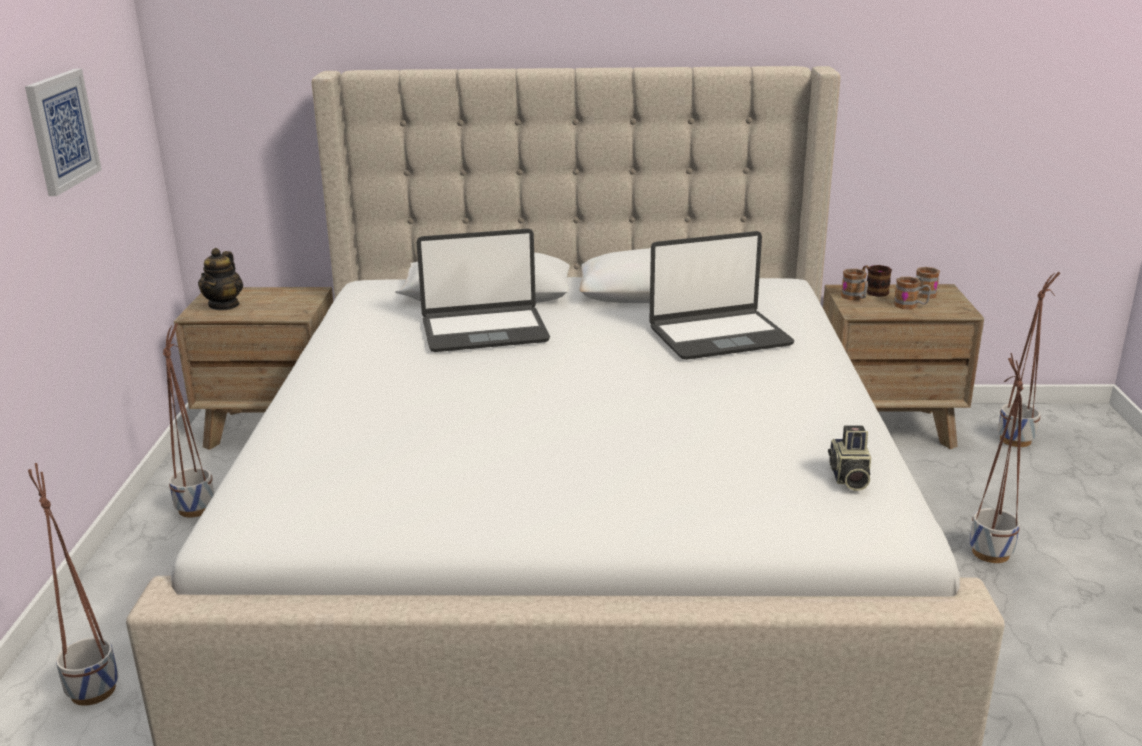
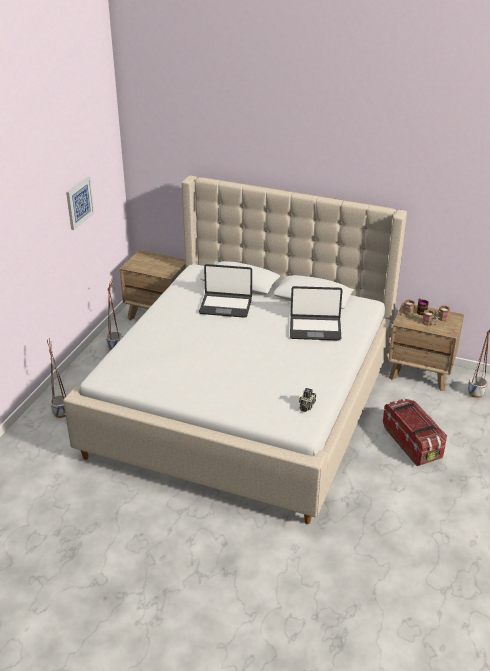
camera: 20 degrees right, 10 degrees up
(224, 305) = (141, 263): teapot -> none
(990, 553) = (412, 442): planter -> storage box

